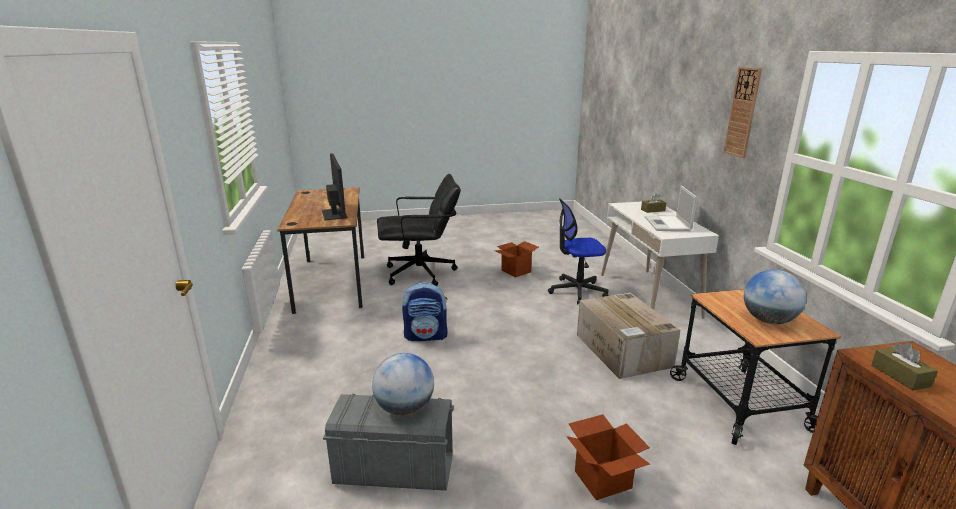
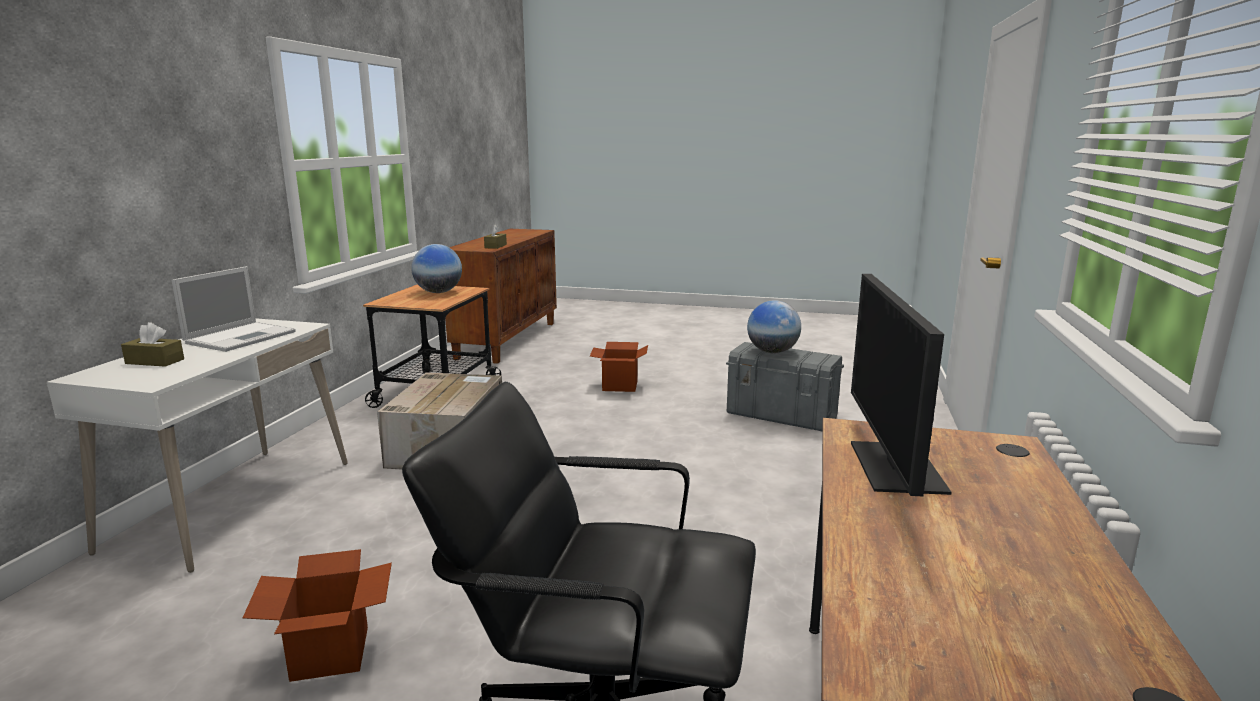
camera: 155 degrees left, 5 degrees down
(426, 336) = (693, 524): backpack -> none
(577, 291) = (321, 545): office chair -> none
(742, 112) = (202, 122): wall clock -> none

